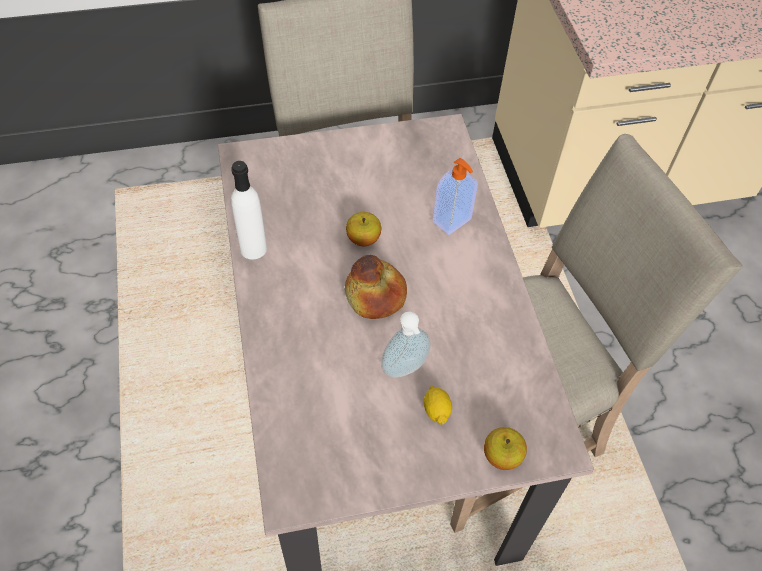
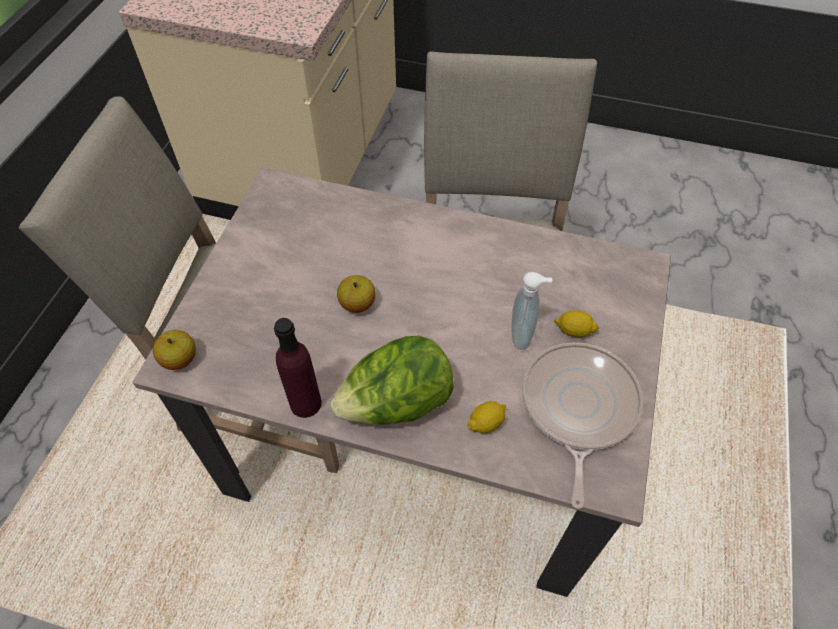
camera: 60 degrees left, 0 degrees up
(253, 248) = (305, 403): white bottle -> purple bottle
(284, 306) = (397, 404): none -> lettuce
(300, 376) = (486, 423): none -> lemon
(353, 442) = (577, 408): none -> frying pan
(376, 294) = (428, 322): bread -> none
(452, 221) = (382, 229): soap dispenser -> none
(502, 456) = (637, 305): apple -> apple (180, 359)

